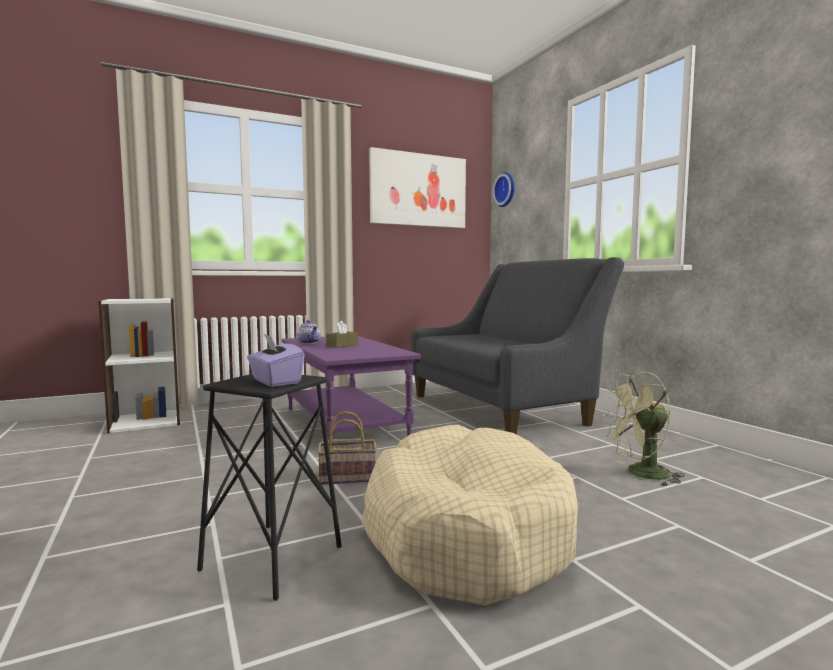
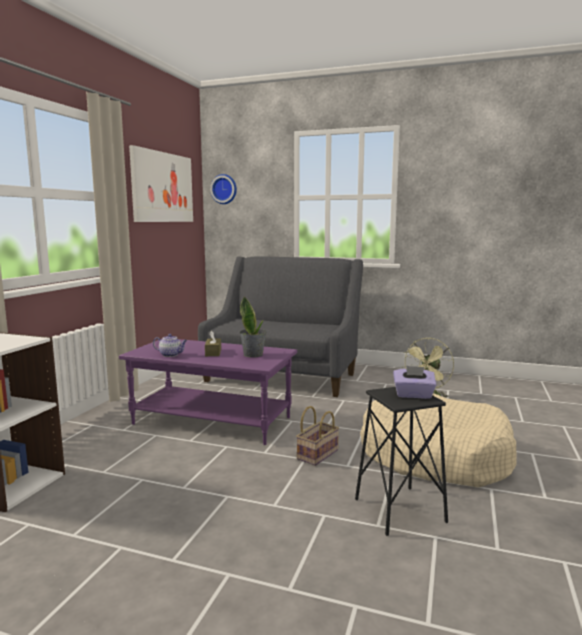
camera: 45 degrees left, 5 degrees up
(364, 351) = (253, 354): none -> potted plant

